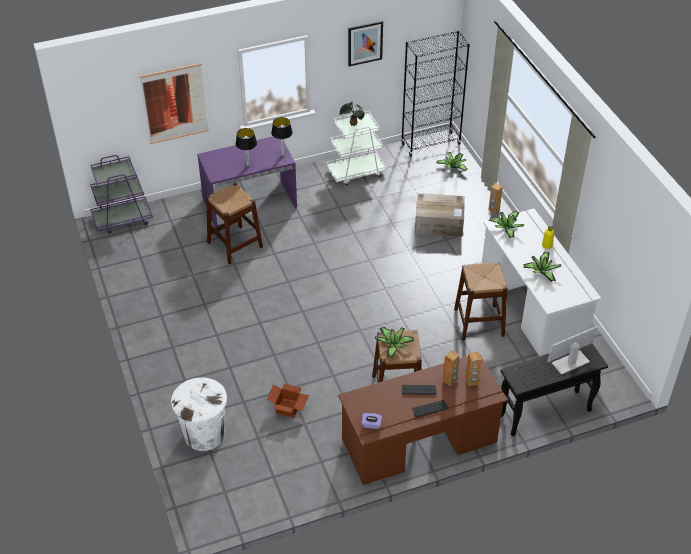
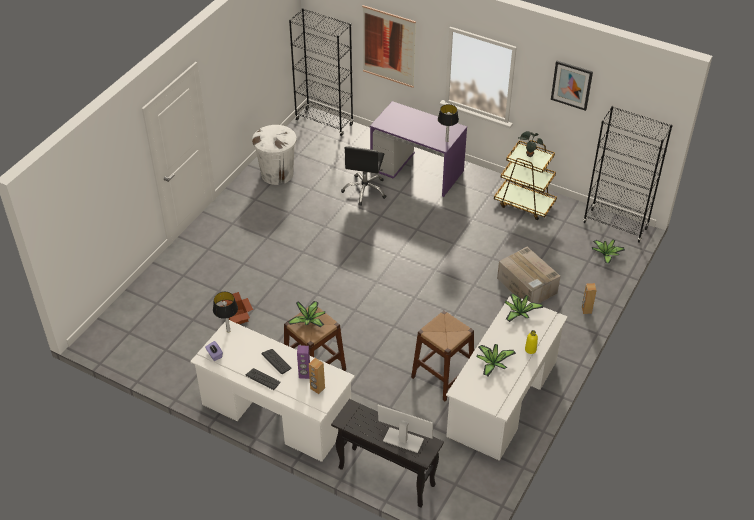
camera: 50 degrees right, 0 degrees up
(123, 219) = (324, 122): purple cart -> black bookcase
(204, 434) = (169, 290): white trash can -> white trash can (277, 174)
(235, 244) = (365, 190): brown stool -> black office chair
(248, 165) = (412, 131): table lamp -> table lamp (228, 331)
(356, 172) = (524, 204): white cart -> brown cart
(419, 442) = (276, 413): brown desk -> white desk
(449, 381) = (304, 374): brown speaker -> purple speaker

